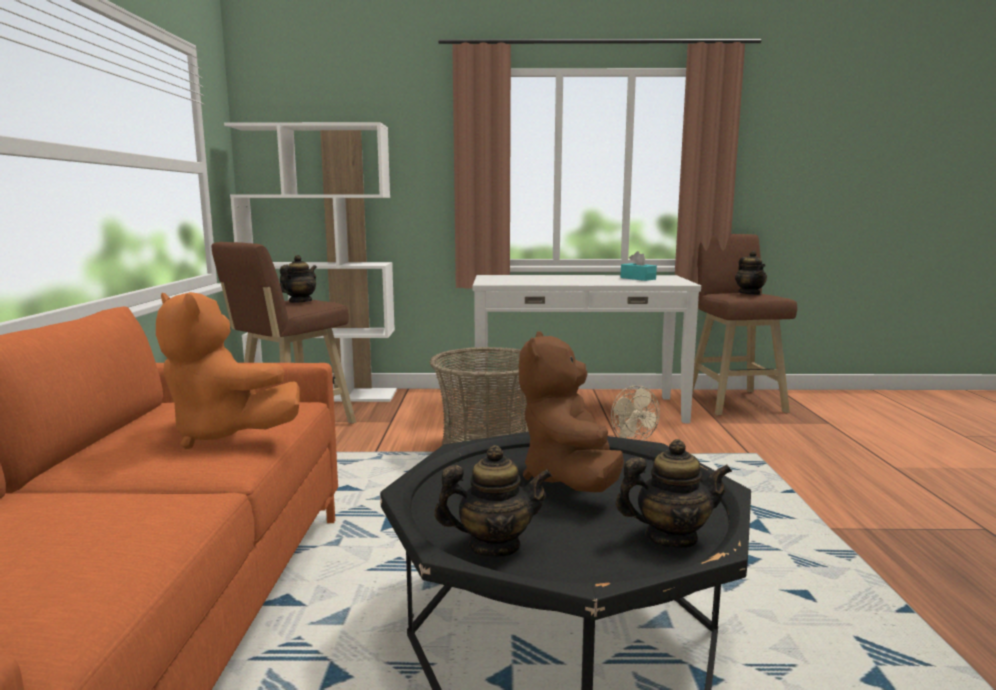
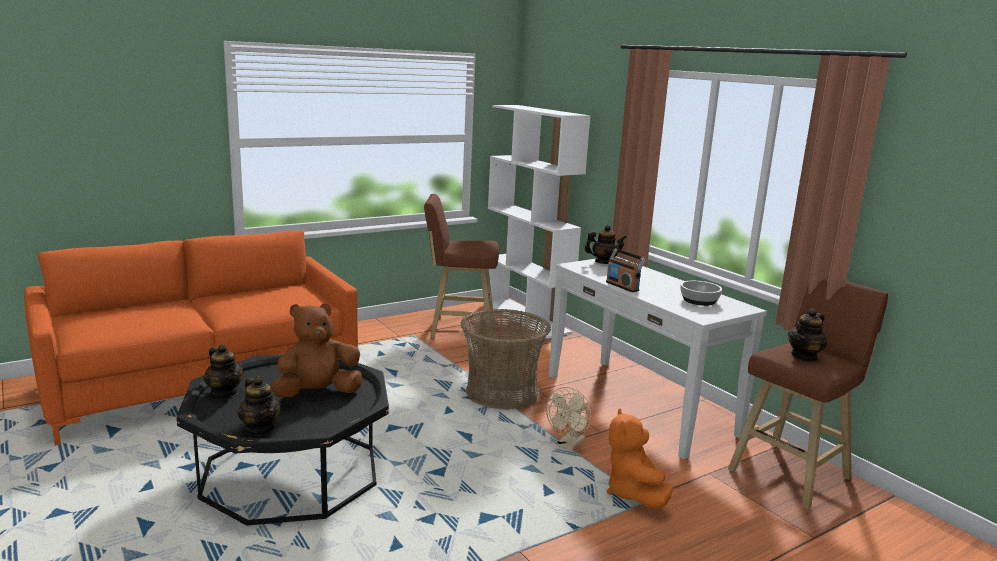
camera: 55 degrees right, 5 degrees up
(224, 435) = (259, 306): orange plush toy -> orange plush toy (633, 493)
(299, 302) = (474, 244): teapot -> teapot (603, 262)
(574, 283) = (622, 286): none -> radio
(638, 278) = (699, 300): turquoise tissue box -> bowl

